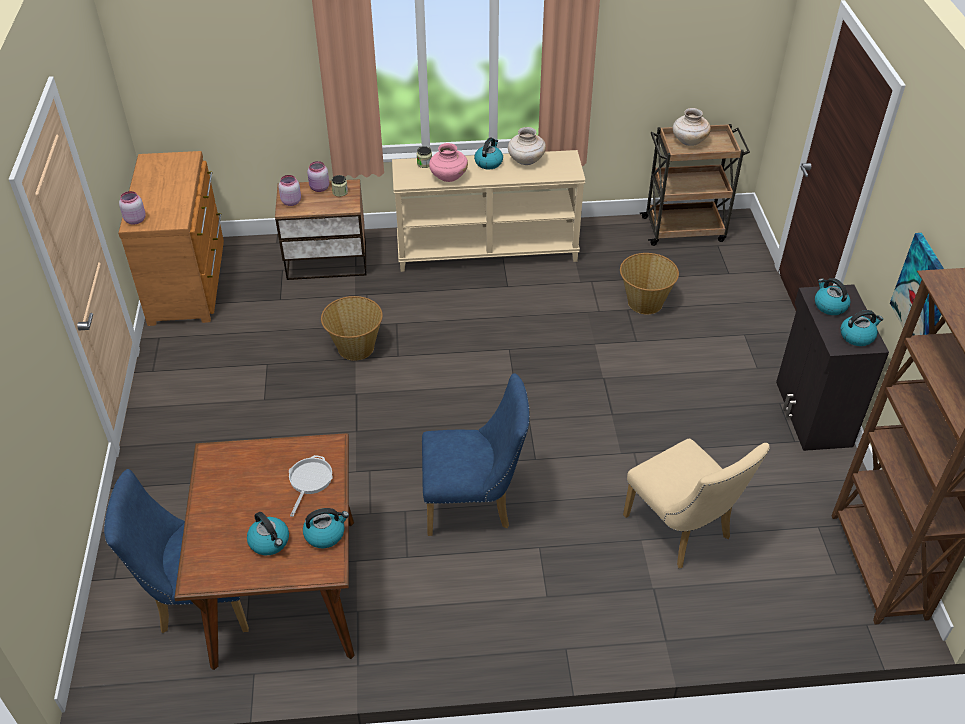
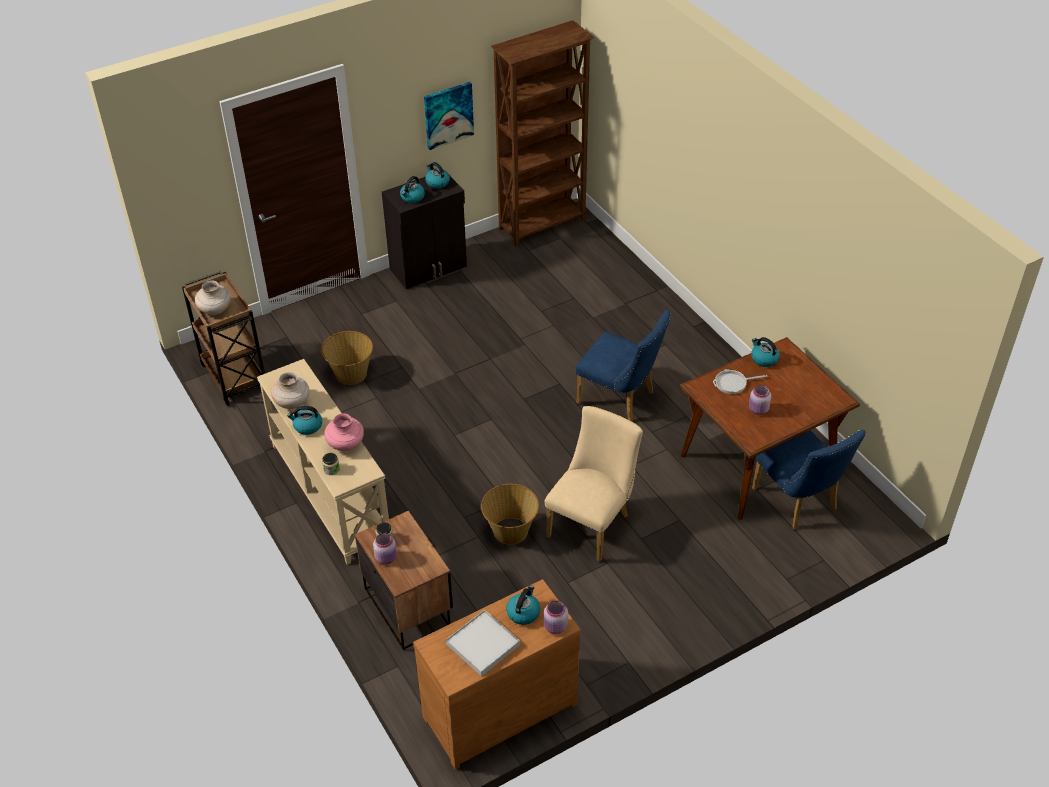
camera: 115 degrees left, 0 degrees up
(161, 180) = (483, 645): none -> white tray
(270, 542) = (790, 380): kettle -> kettle (523, 612)
(291, 201) = (420, 569): pink jar -> pink jar (758, 410)
(474, 504) = (621, 399): blue chair -> blue chair turned 150 degrees clockwise
(682, 532) = (573, 302): beige chair -> beige chair (592, 523)

